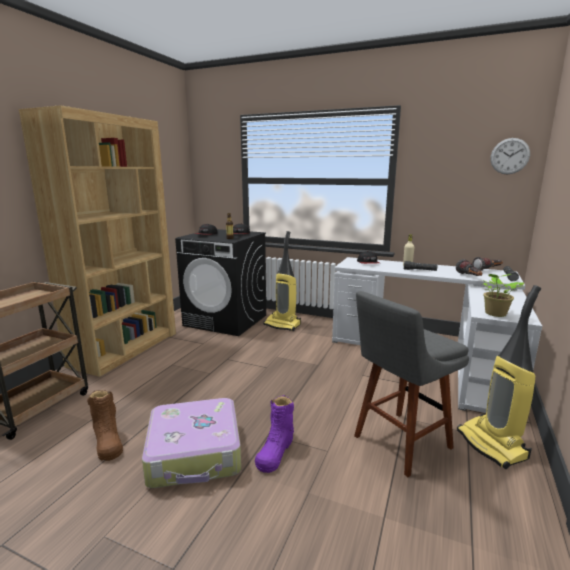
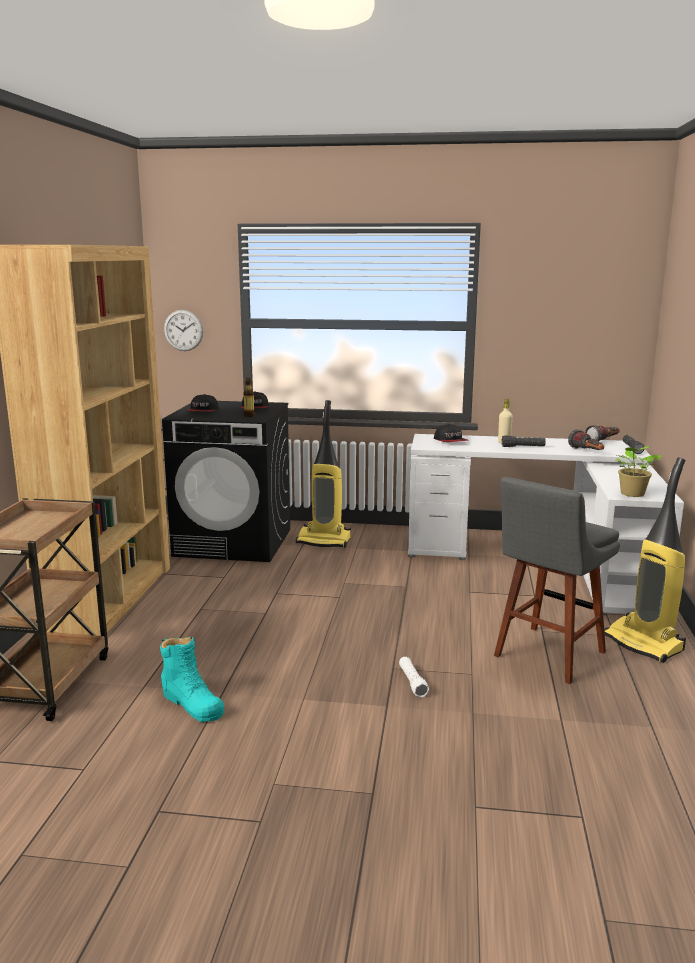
camera: 15 degrees left, 0 degrees up
(107, 442) = (192, 704): brown boot -> turquoise boot
(195, 453) = (317, 698): suitcase -> none
(275, 451) = (412, 682): purple boot -> white flashlight
(509, 156) = (620, 294): wall clock -> wall clock (183, 330)

